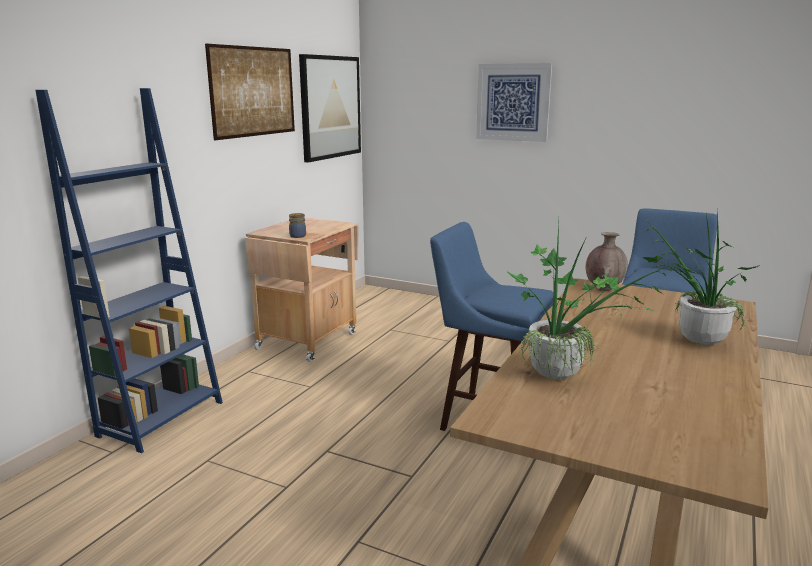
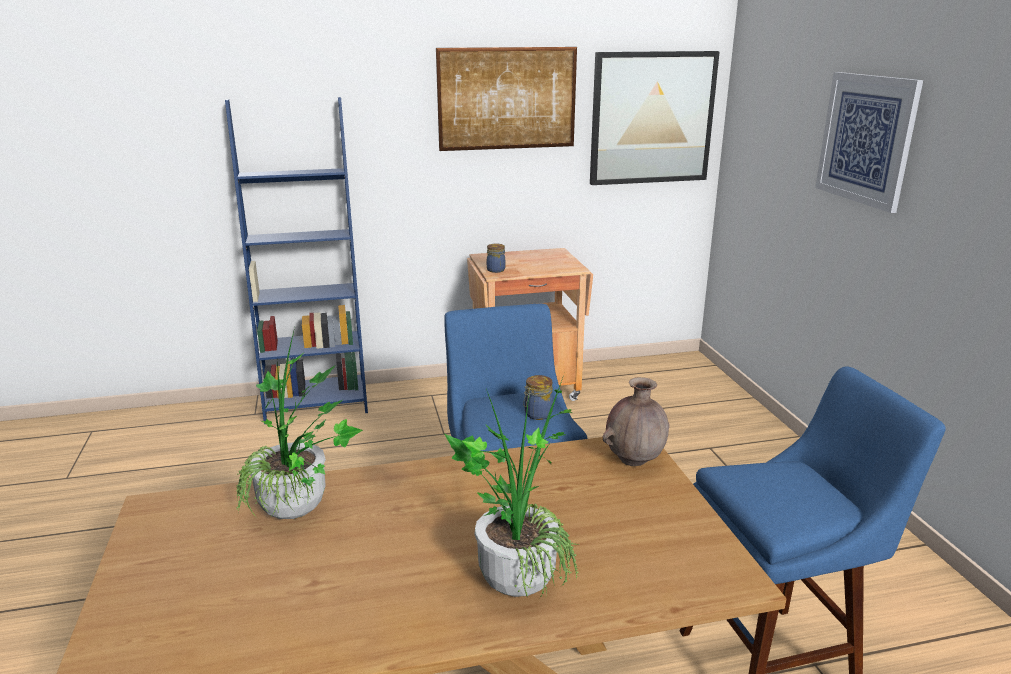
camera: 50 degrees right, 5 degrees up
(519, 290) = (537, 414): none -> jar

